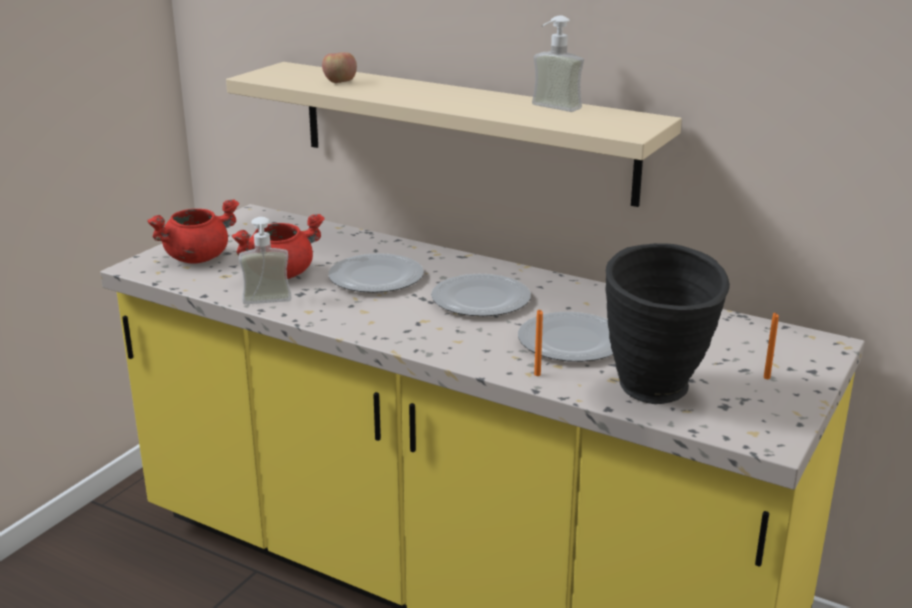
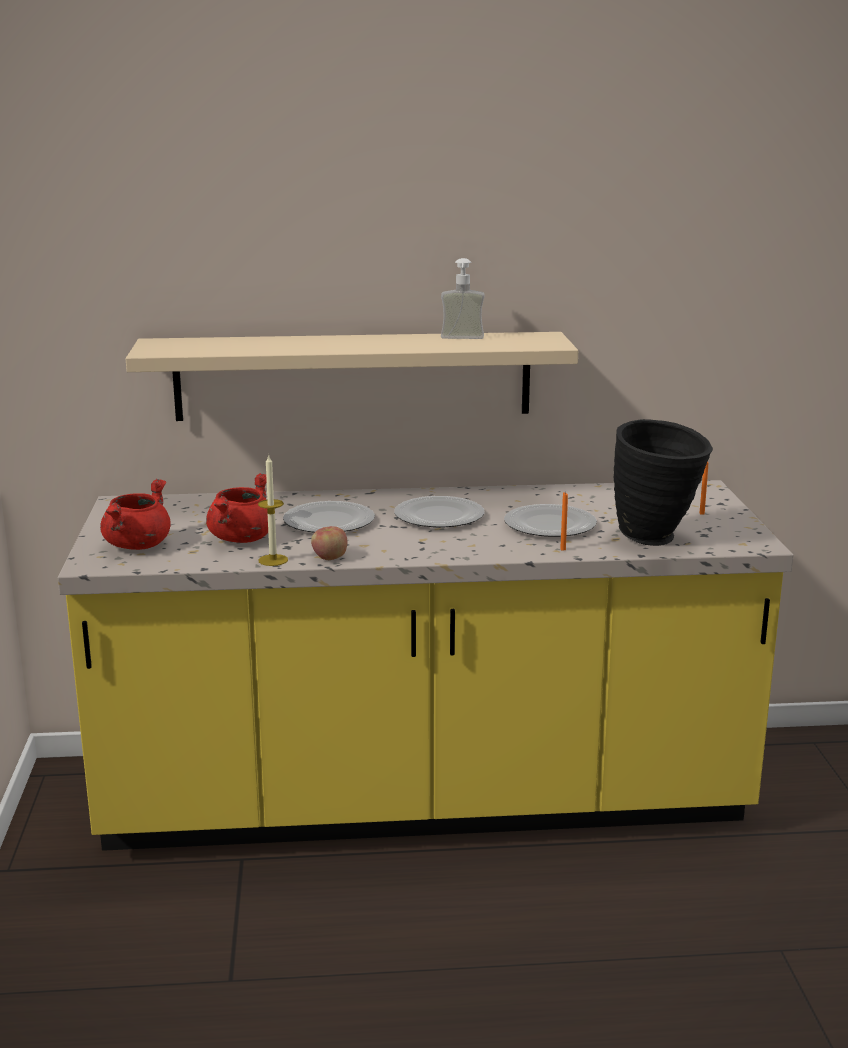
camera: 35 degrees left, 5 degrees down
(267, 304) = (273, 560): soap dispenser -> candle
(340, 82) = (242, 345): apple -> apple (329, 558)

